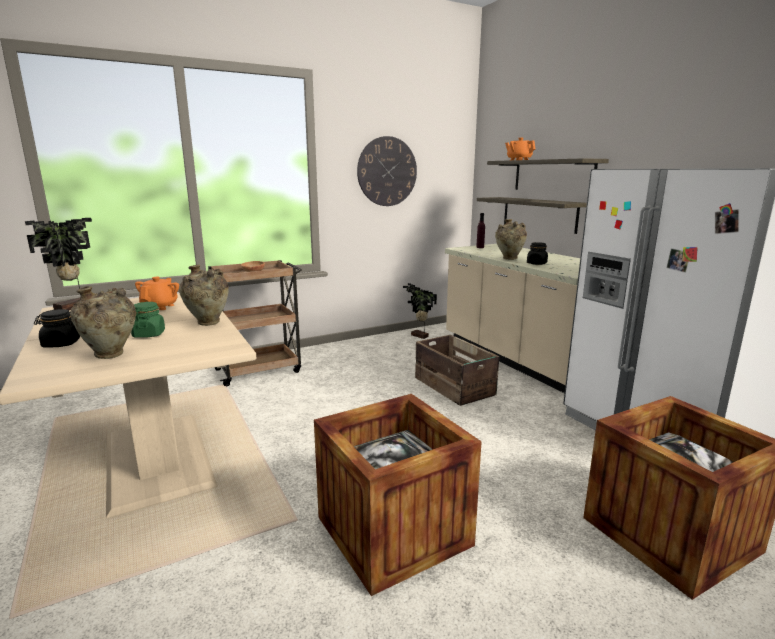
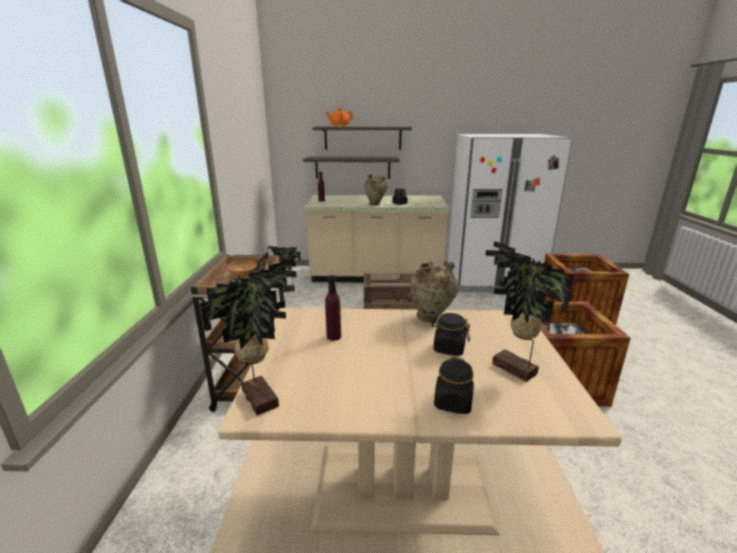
camera: 60 degrees left, 5 degrees up
(111, 356) = (513, 370): beige vase -> potted plant
(149, 334) = (449, 348): green jar -> black jar
(160, 307) = (333, 336): orange teapot -> purple bottle
(387, 171) = (240, 140): wall clock -> none

